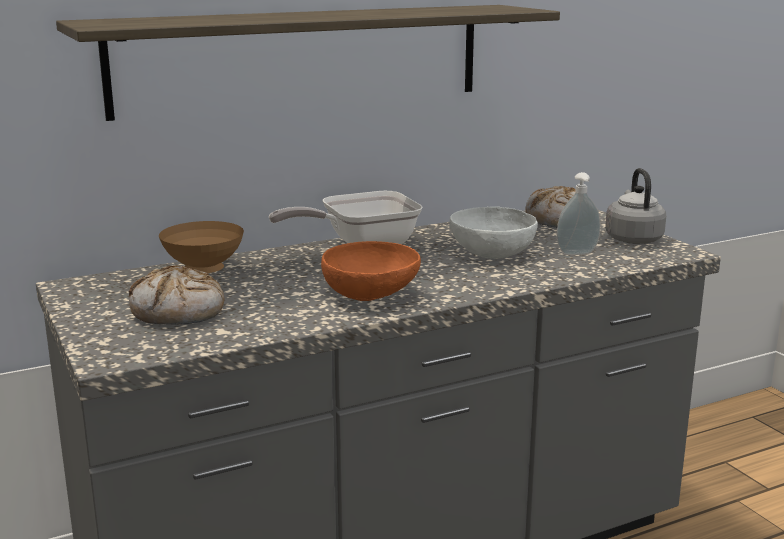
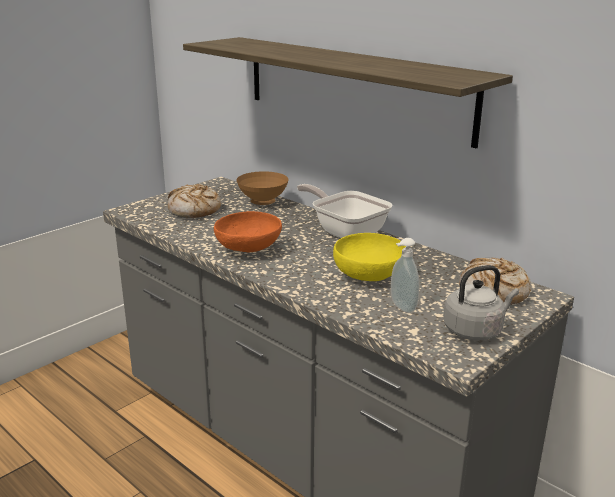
camera: 70 degrees right, 5 degrees up
(491, 253) = (369, 274): white bowl -> yellow bowl

